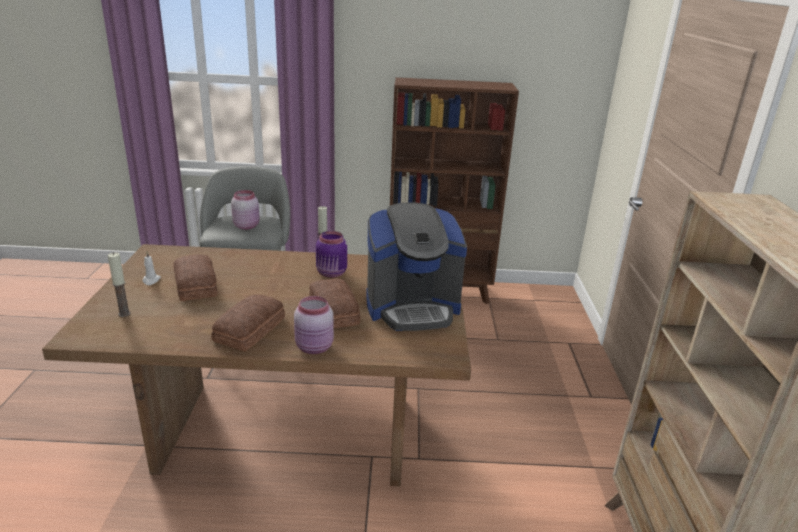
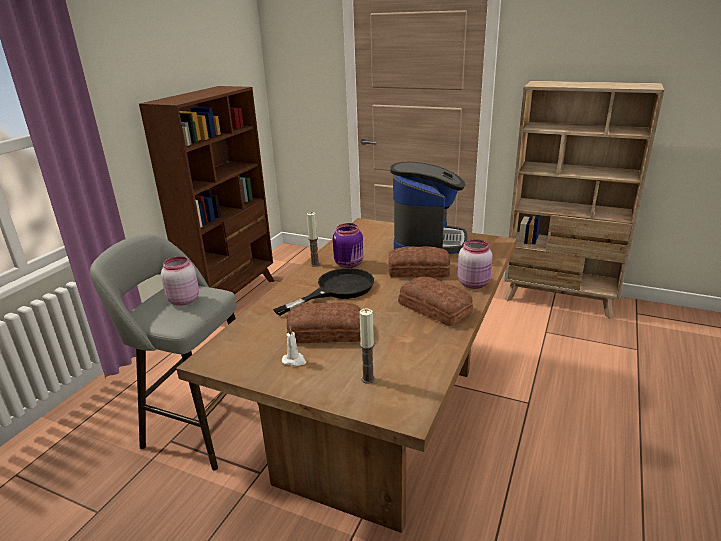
camera: 65 degrees left, 0 degrees up
(274, 276) = (337, 290): none -> black frying pan

